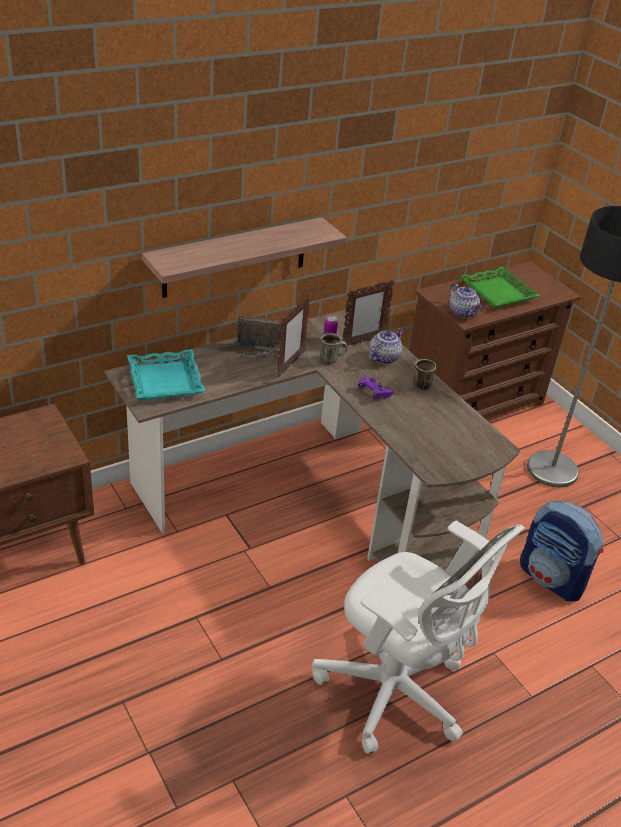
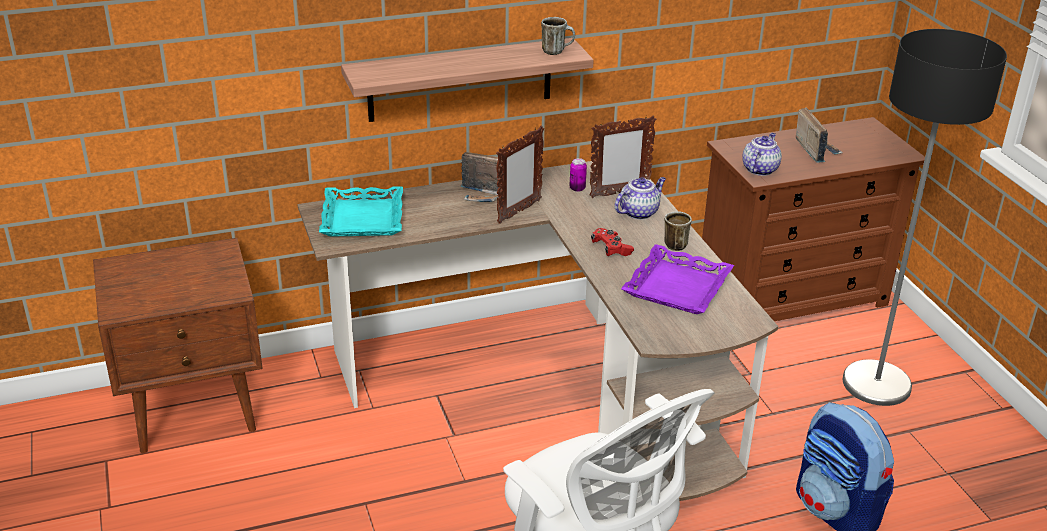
camera: 15 degrees right, 5 degrees down
(332, 359) = (572, 210): mug -> mug (557, 51)
(374, 392) = (611, 249): purple game controller -> red game controller
(434, 422) = (676, 287): none -> purple tray
(463, 313) = (759, 169): teapot -> teapot turned 135 degrees counterclockwise
(498, 292) = (816, 149): green tray -> radio

